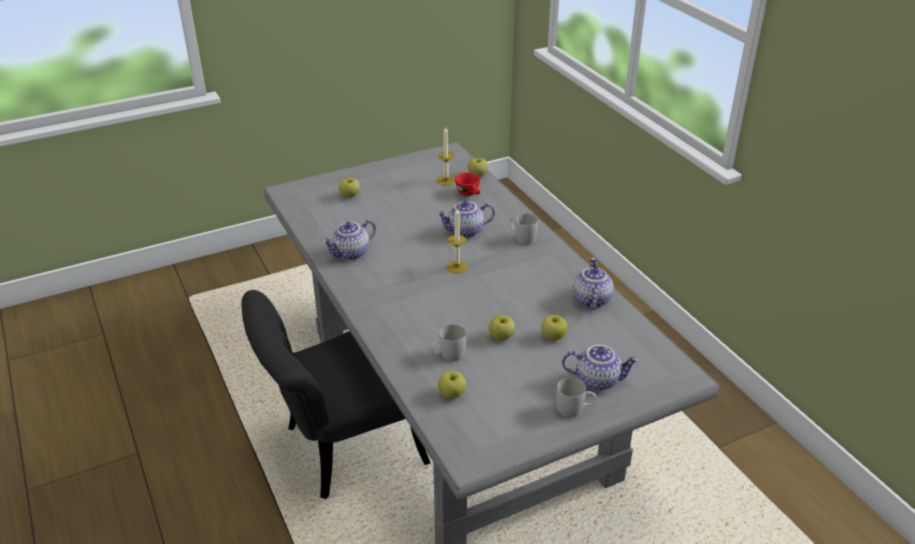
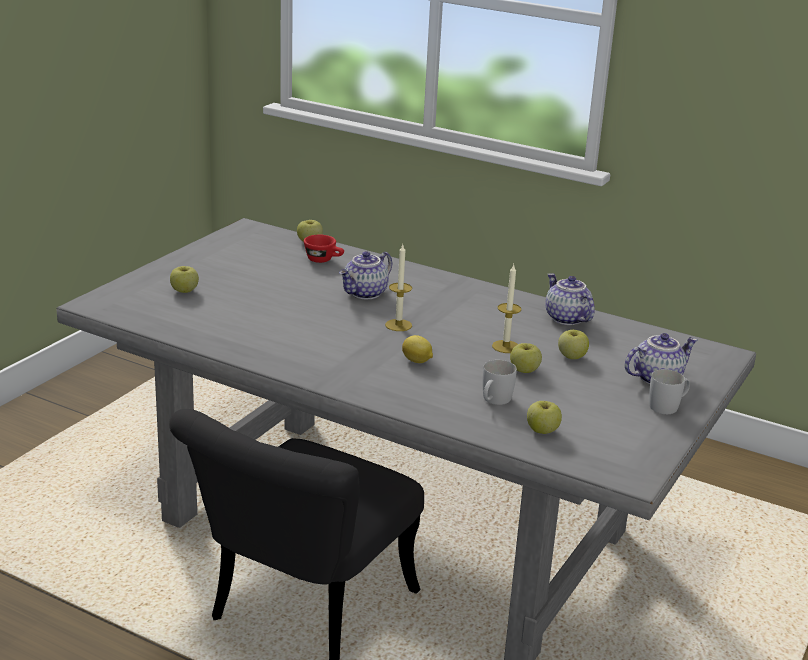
camera: 35 degrees left, 10 degrees down
(351, 254) = (263, 343): teapot -> none
(434, 302) = (417, 361): none -> lemon
(446, 180) = (280, 254): candle -> candle (505, 346)
(522, 237) = (431, 285): white mug -> none

